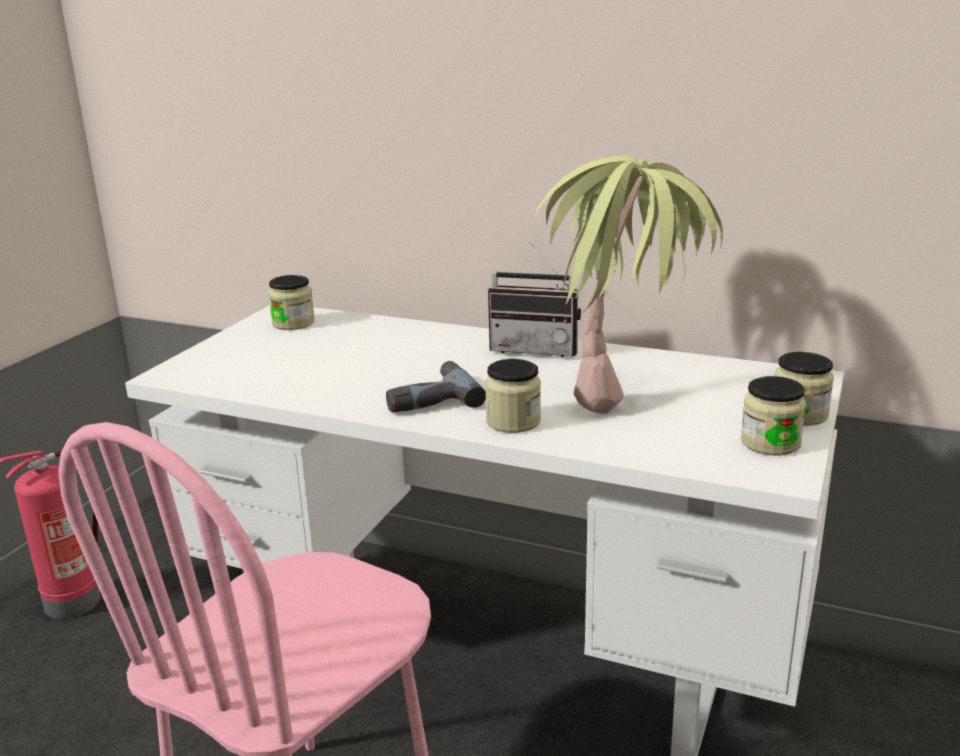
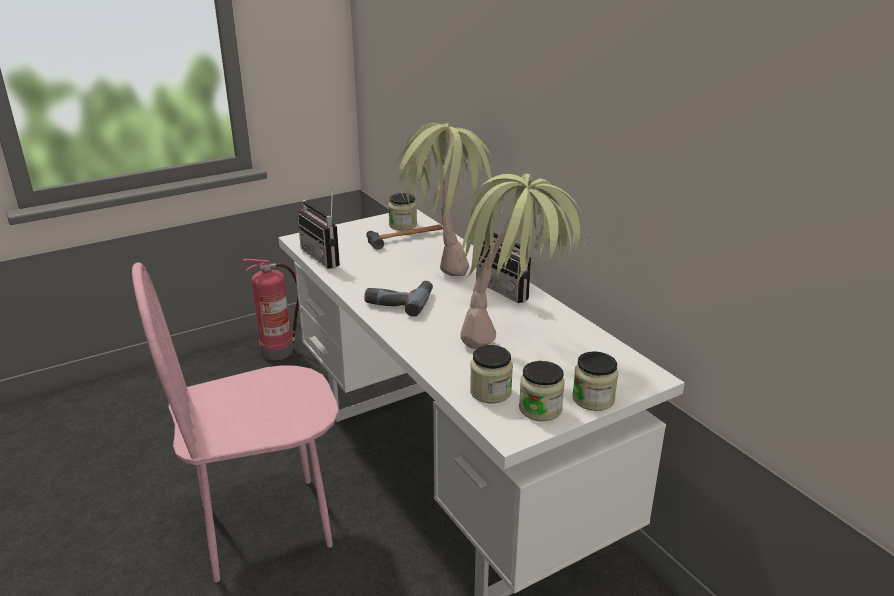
camera: 35 degrees right, 5 degrees up
(245, 383) = (327, 257): none -> radio
(322, 335) = (406, 238): none -> hammer
(412, 342) = (445, 260): none -> potted plant
(513, 421) = (419, 333): jar -> jar (490, 392)

